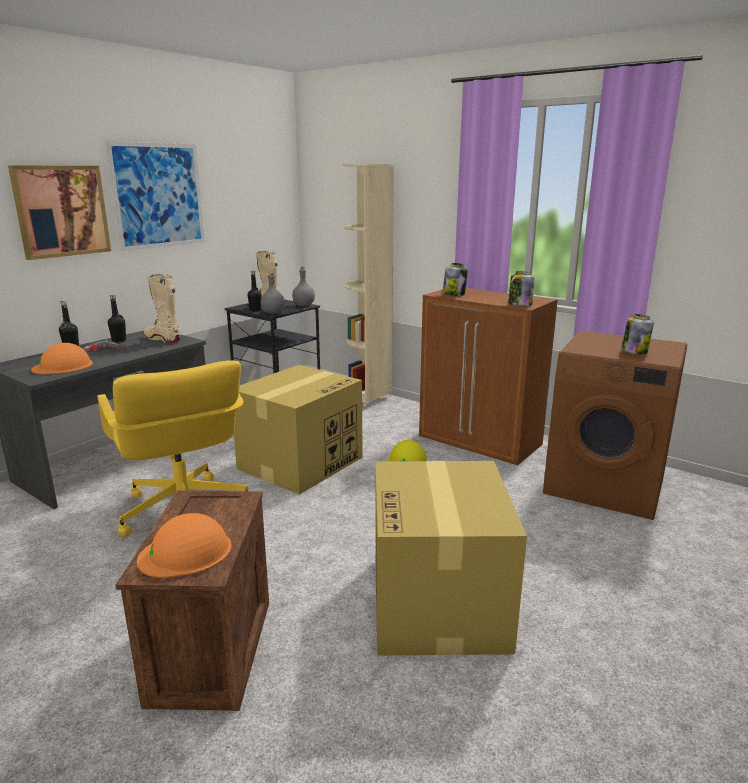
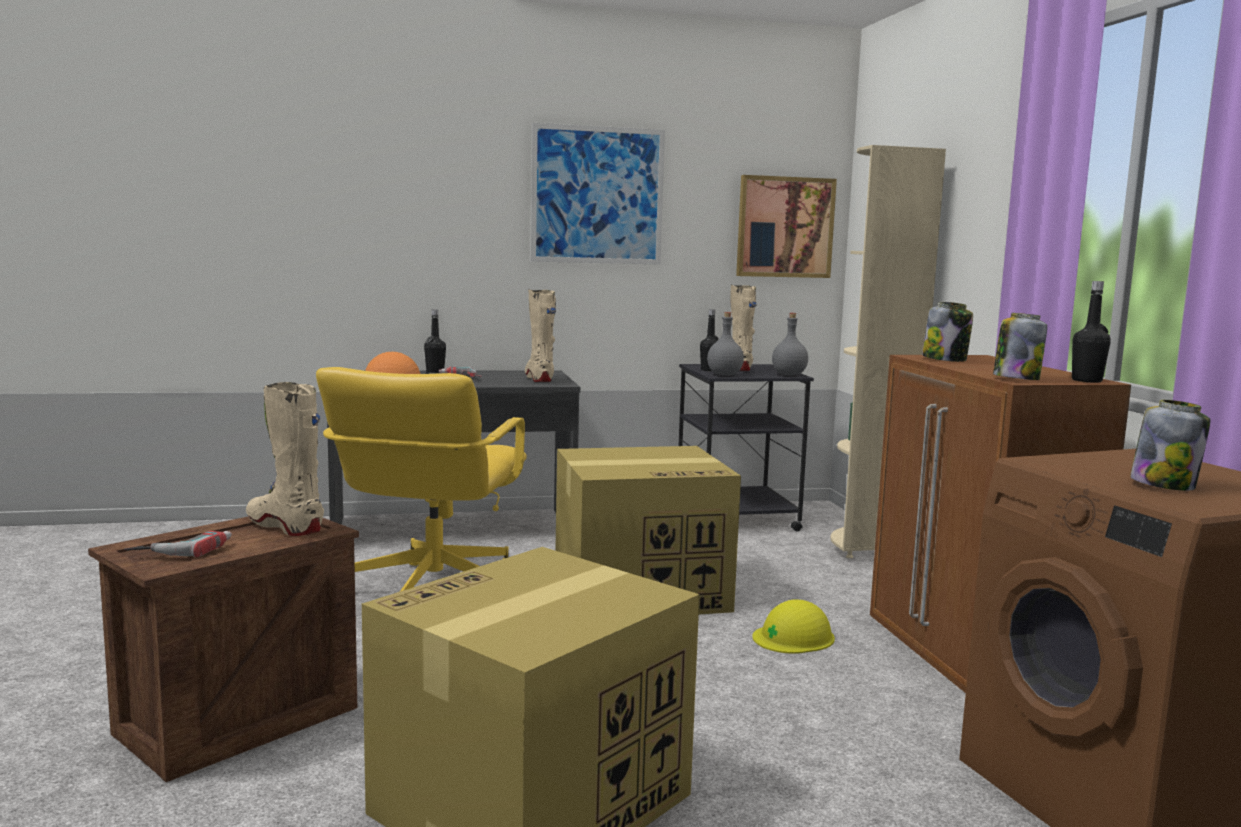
camera: 40 degrees right, 10 degrees down
(61, 211) = (460, 204): picture -> picture (785, 227)
(119, 340) = (494, 373): black bottle -> black bottle (1086, 380)
(186, 552) = (181, 548): orange hard hat -> power drill
(210, 507) = (285, 526): none -> beige boot

